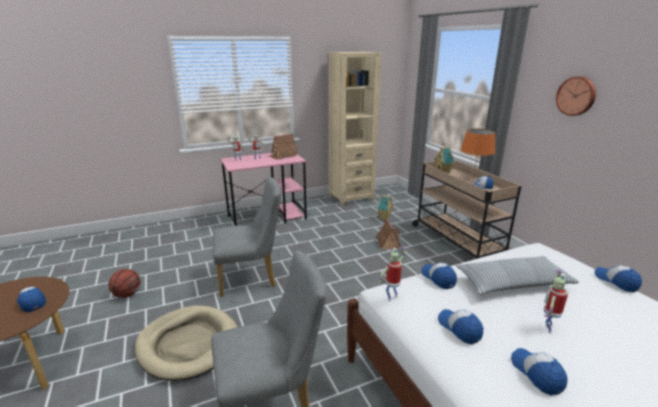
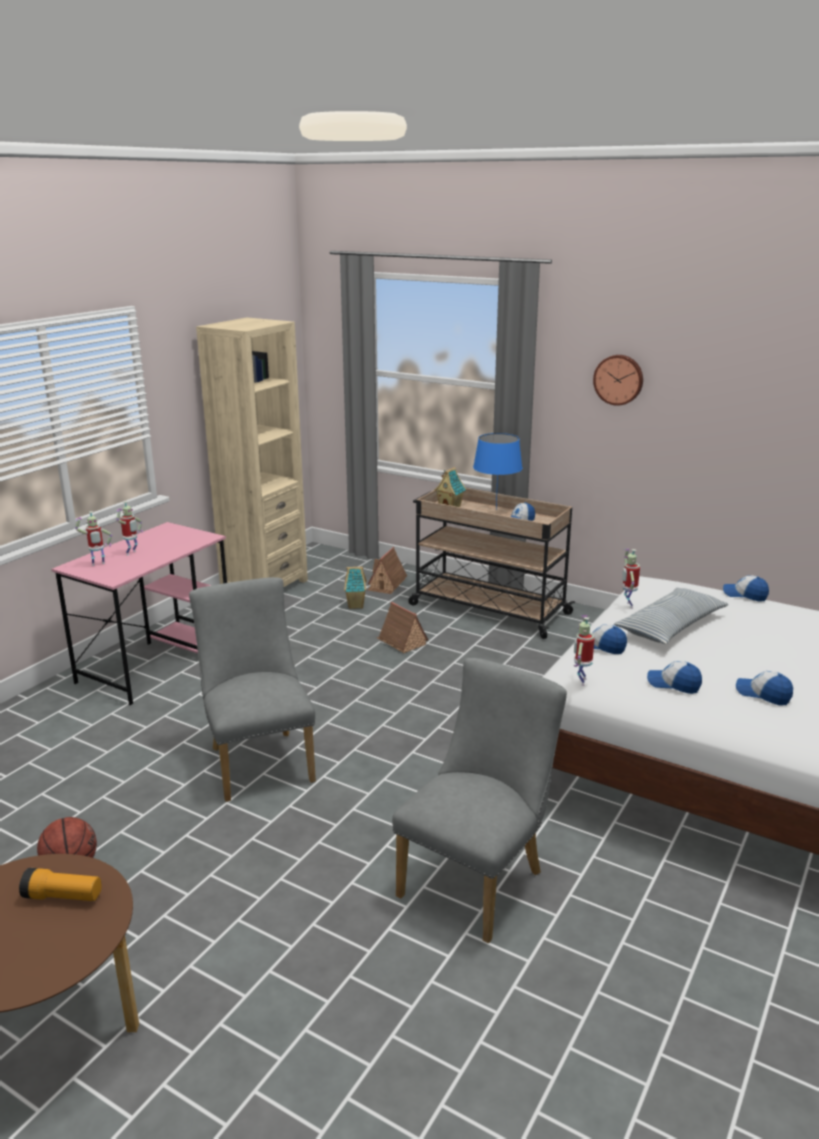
camera: 35 degrees left, 0 degrees up
(32, 302) = (63, 897): cap -> flashlight
(188, 344) = (283, 877): beige dog bed -> none
(252, 278) = (259, 760): grey chair -> grey chair turned 60 degrees counterclockwise
(283, 155) = (168, 535): toy house -> toy house (386, 584)
(473, 179) = (496, 509): orange table lamp -> blue table lamp
(547, 327) = (735, 655): toy robot -> toy robot (627, 605)

